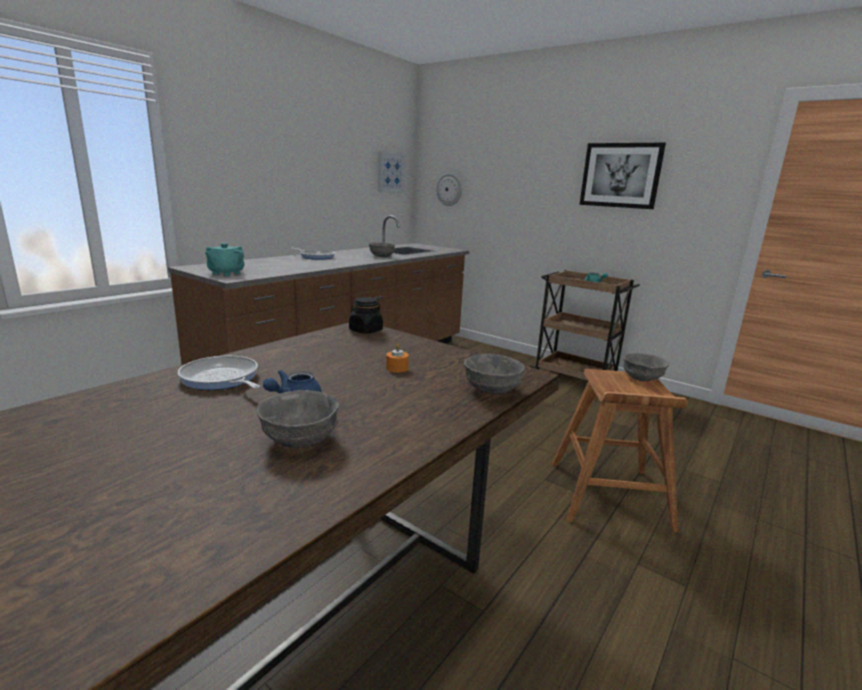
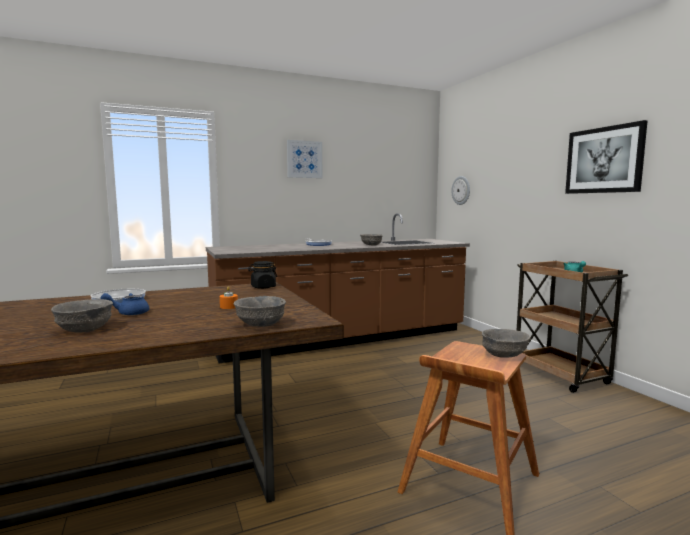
camera: 30 degrees right, 10 degrees down
(226, 273) = (229, 250): turquoise teapot -> none
(391, 172) = (410, 179): picture -> picture (304, 159)

